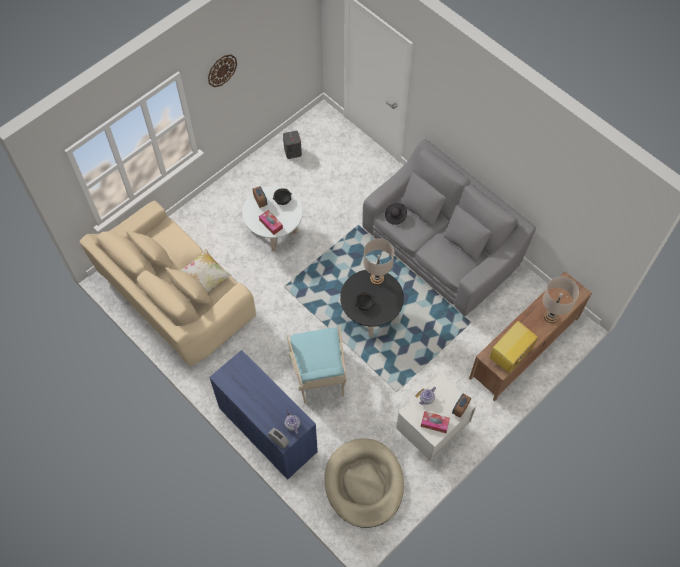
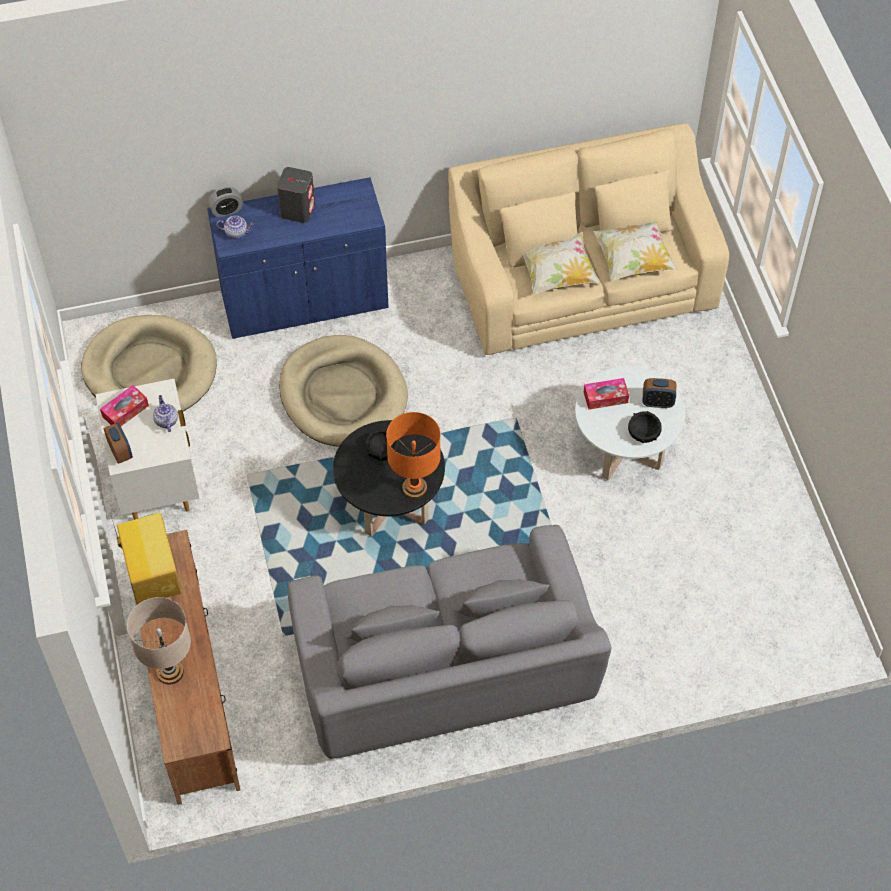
camera: 120 degrees right, 5 degrees down
(177, 245) = (633, 261): none -> pillow
(222, 70) = (840, 294): wall clock -> none
(292, 152) = (776, 549): grey speaker -> grey speaker (298, 209)
(319, 374) = (343, 395): turquoise armchair -> beige dog bed
(377, 278) = (414, 488): beige table lamp -> orange table lamp
(395, 216) = (508, 567): black hat -> none

